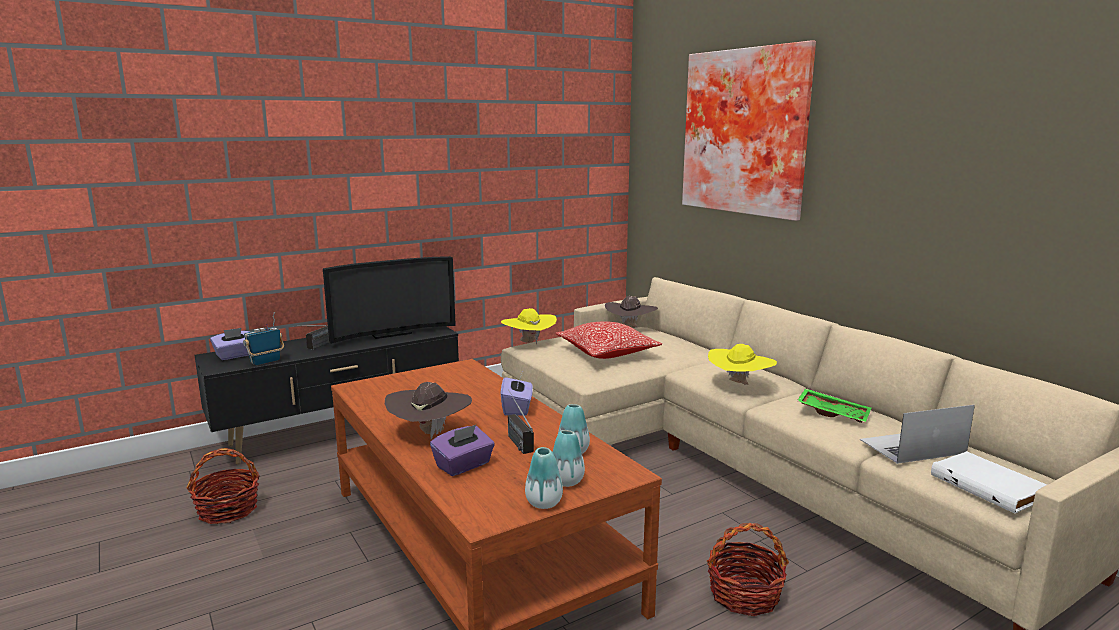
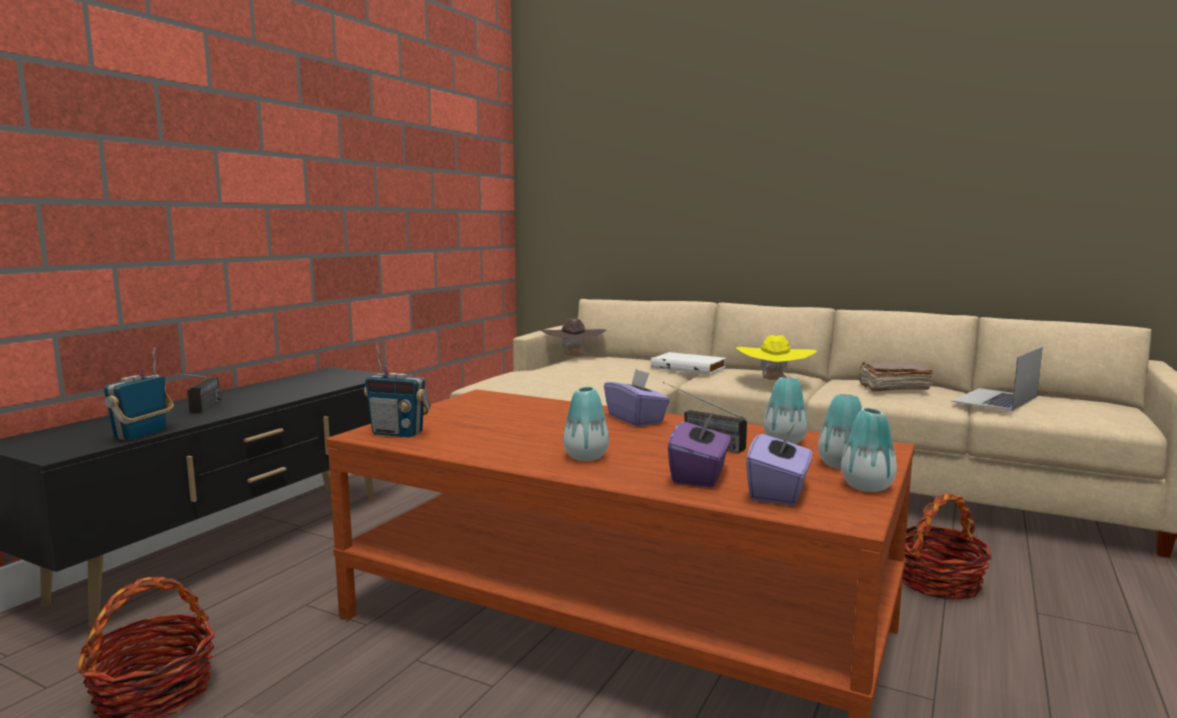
camera: 30 degrees left, 5 degrees down
(235, 355) = (64, 436): purple tissue box -> purple tissue box (779, 492)
(368, 390) = (398, 433): none -> radio
(390, 333) = (298, 385): television -> none
(430, 433) = (586, 457): brown hat -> vase
(529, 342) = (484, 379): yellow hat -> none
(607, 352) = (595, 375): pillow -> none
(747, 132) = (688, 126): picture -> none
(833, 413) = (893, 388): green tray -> brown book
(989, 486) = (1099, 412): white book -> white book (689, 367)

